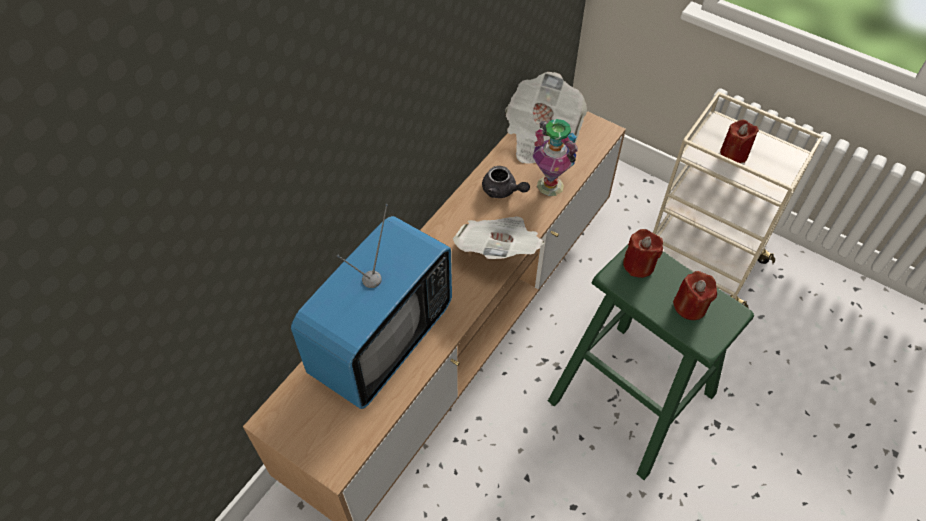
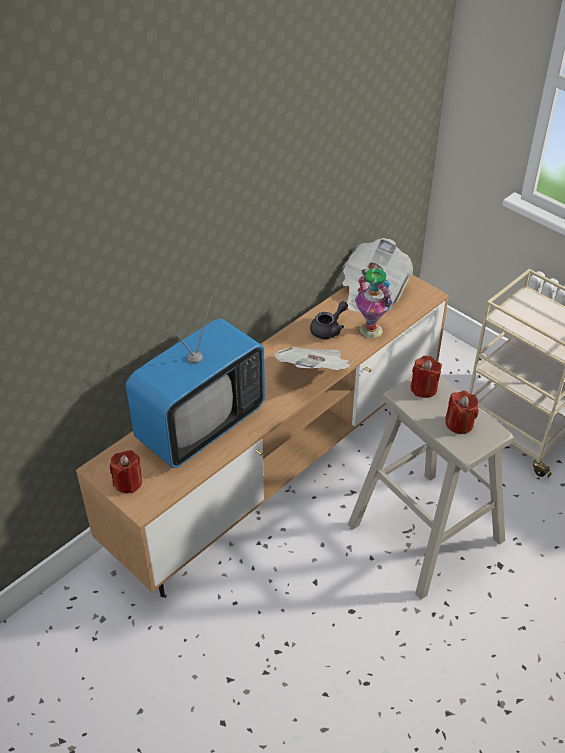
camera: 10 degrees right, 10 degrees down
(502, 191) = (329, 329): grey teapot -> grey teapot turned 90 degrees counterclockwise
(632, 397) = (426, 533): green stool -> beige stool
(734, 153) = (535, 320): red candle -> red candle (128, 482)

